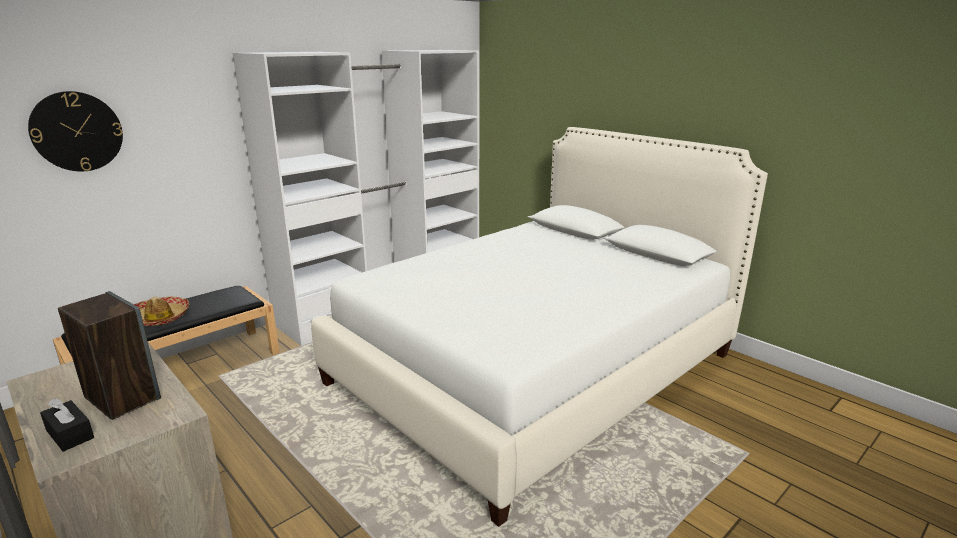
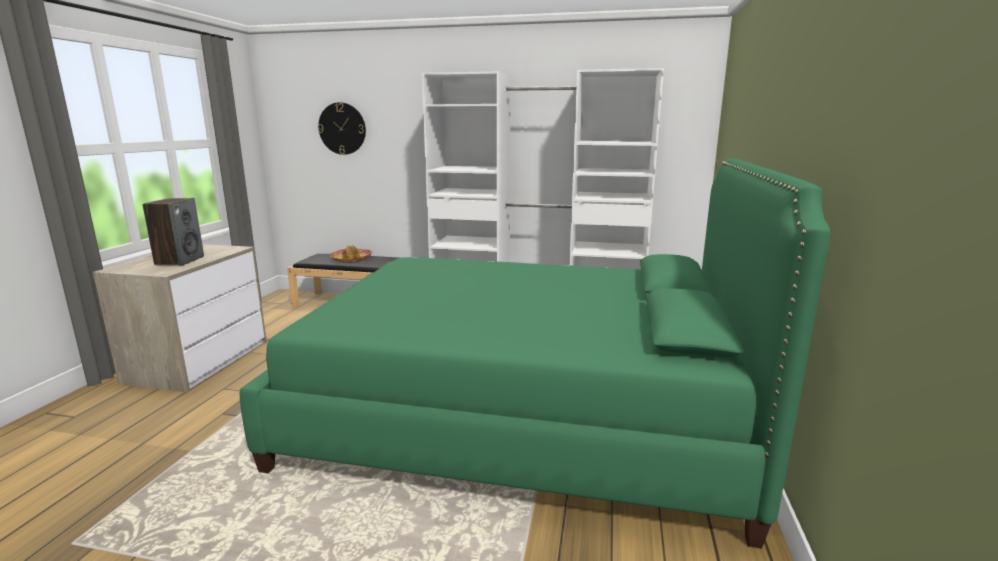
camera: 55 degrees right, 5 degrees down
(70, 434) = (139, 264): black tissue box -> none
(535, 368) = (520, 414): white bed -> green bed

